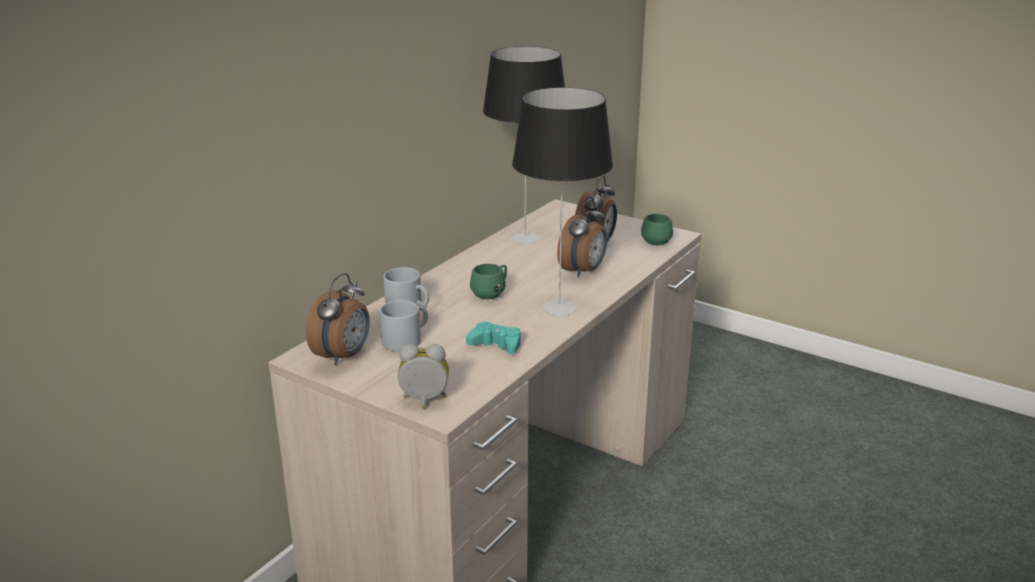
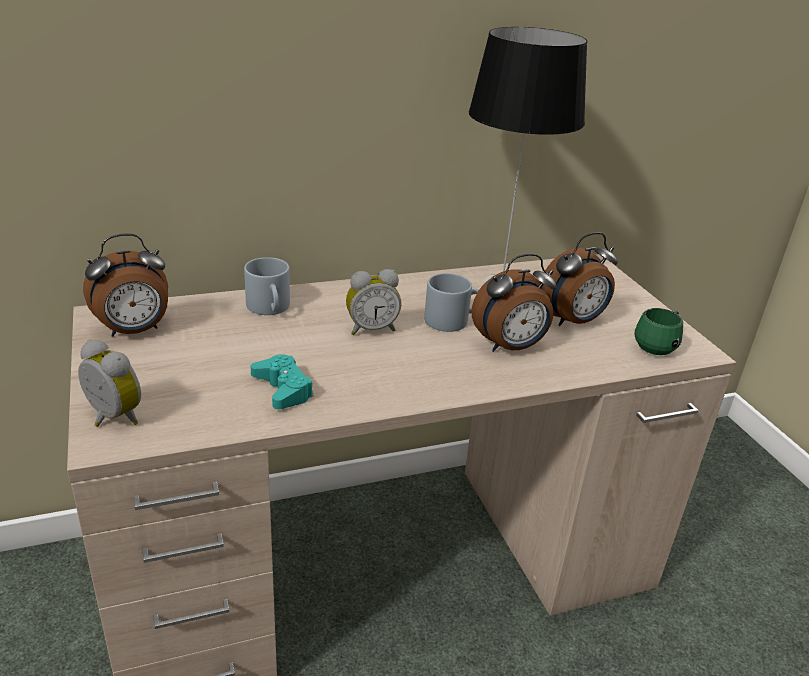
camera: 35 degrees right, 5 degrees up
(406, 339) = (213, 340): grey mug -> grey mug (453, 320)
(492, 293) = (371, 329): green mug -> alarm clock
(560, 308) = (417, 379): table lamp -> none

